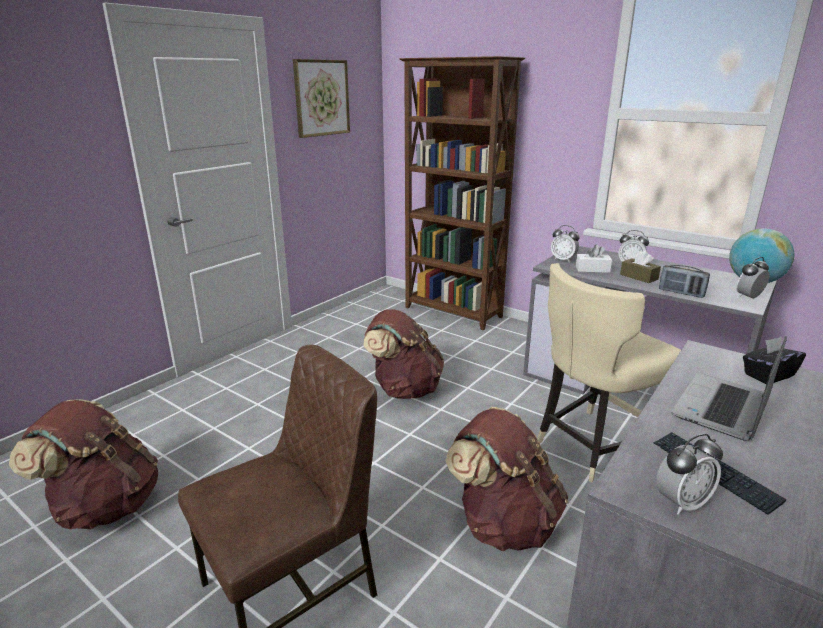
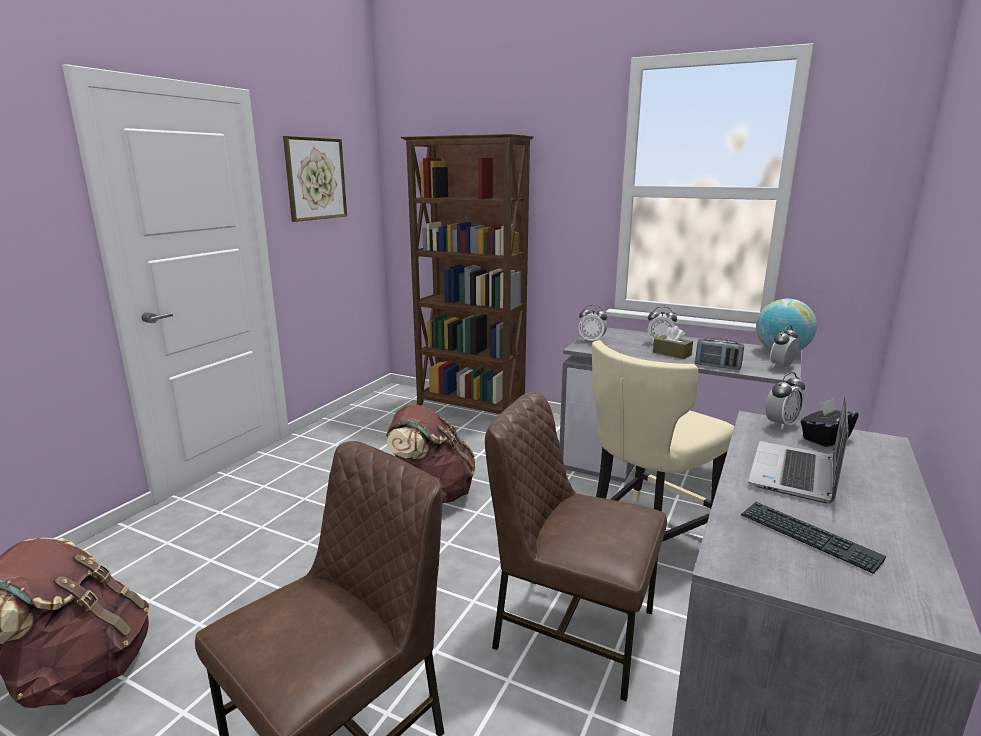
camera: 10 degrees left, 5 degrees down
(504, 523) = (571, 629): brown backpack -> brown chair
(592, 269) = (624, 349): white tissue box -> none
(681, 503) = (788, 572): alarm clock -> alarm clock (781, 424)

